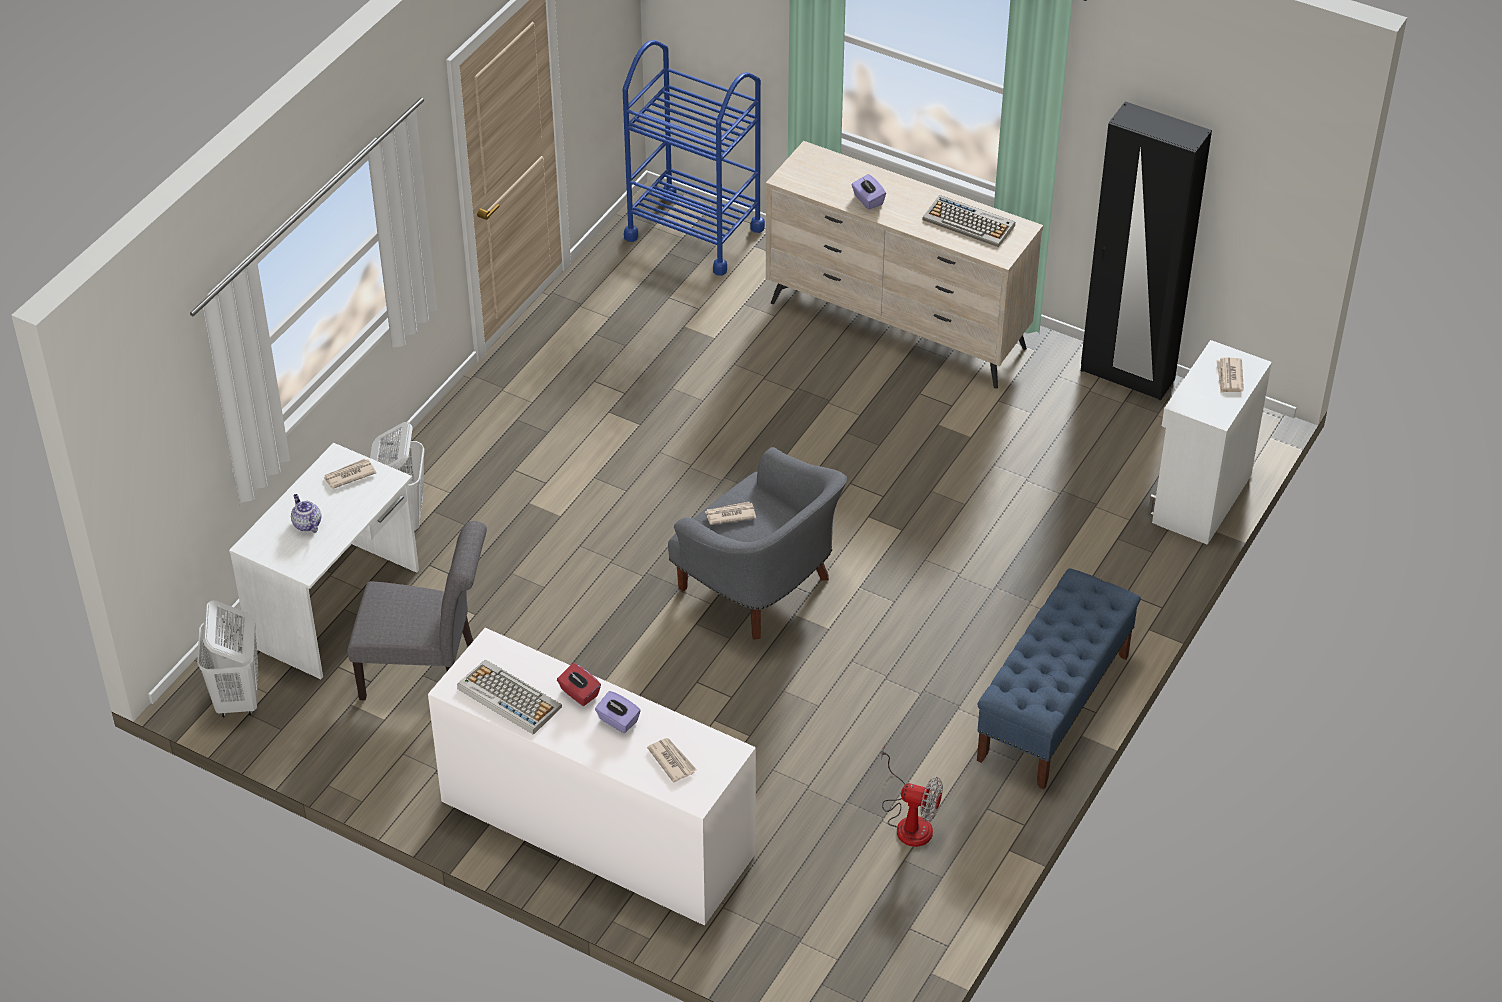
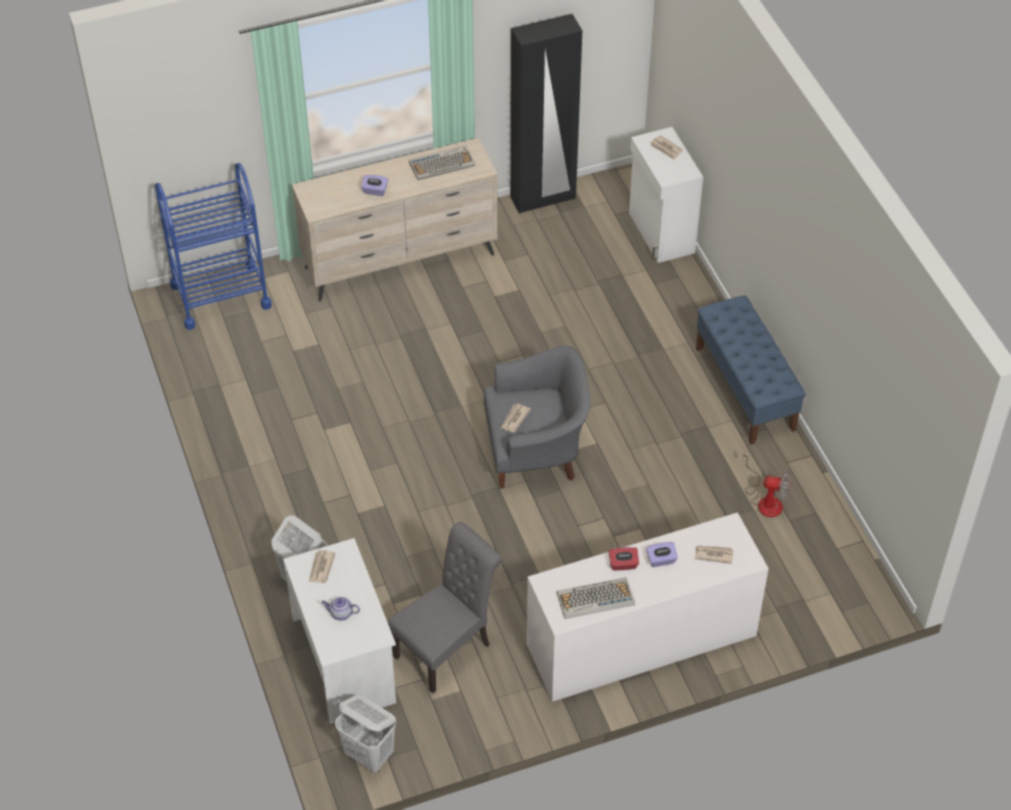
camera: 50 degrees left, 5 degrees up
(909, 821) = (765, 500): fan -> fan turned 45 degrees clockwise

